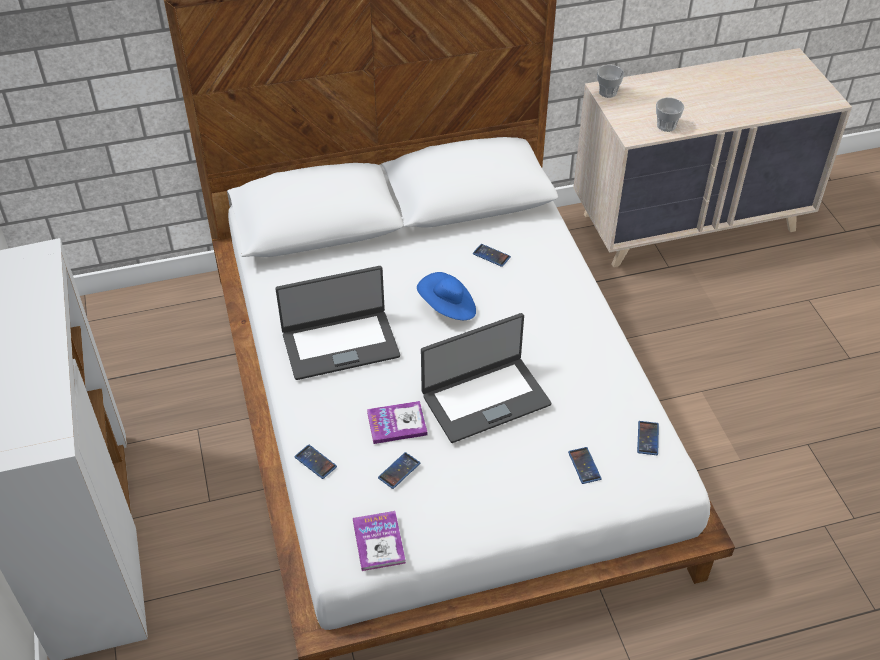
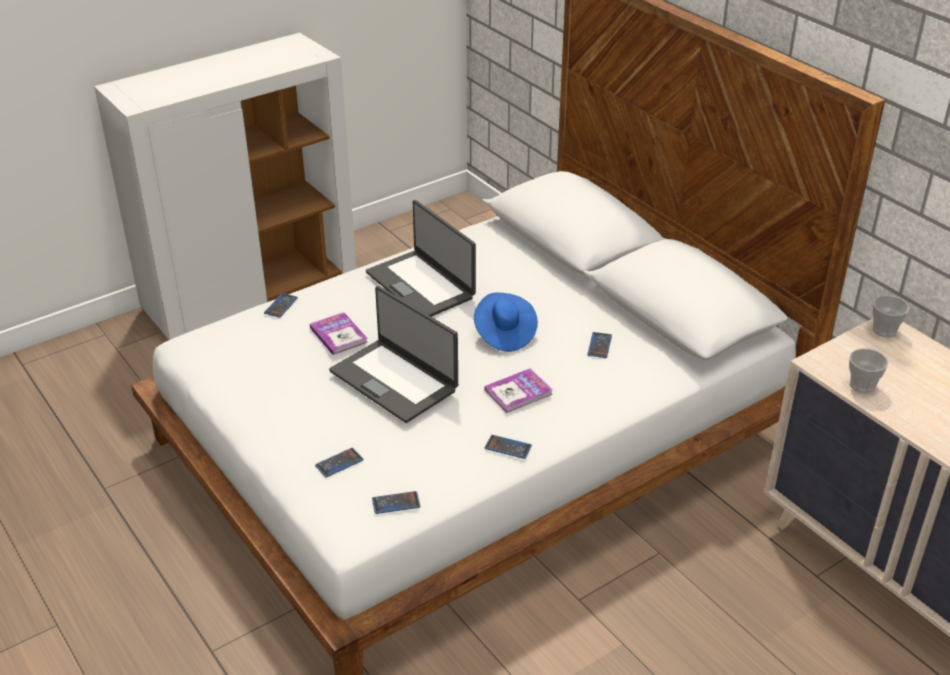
camera: 70 degrees right, 10 degrees down
(378, 542) = (206, 357): book -> book (518, 392)
(399, 471) = (284, 348): phone -> phone (508, 447)

